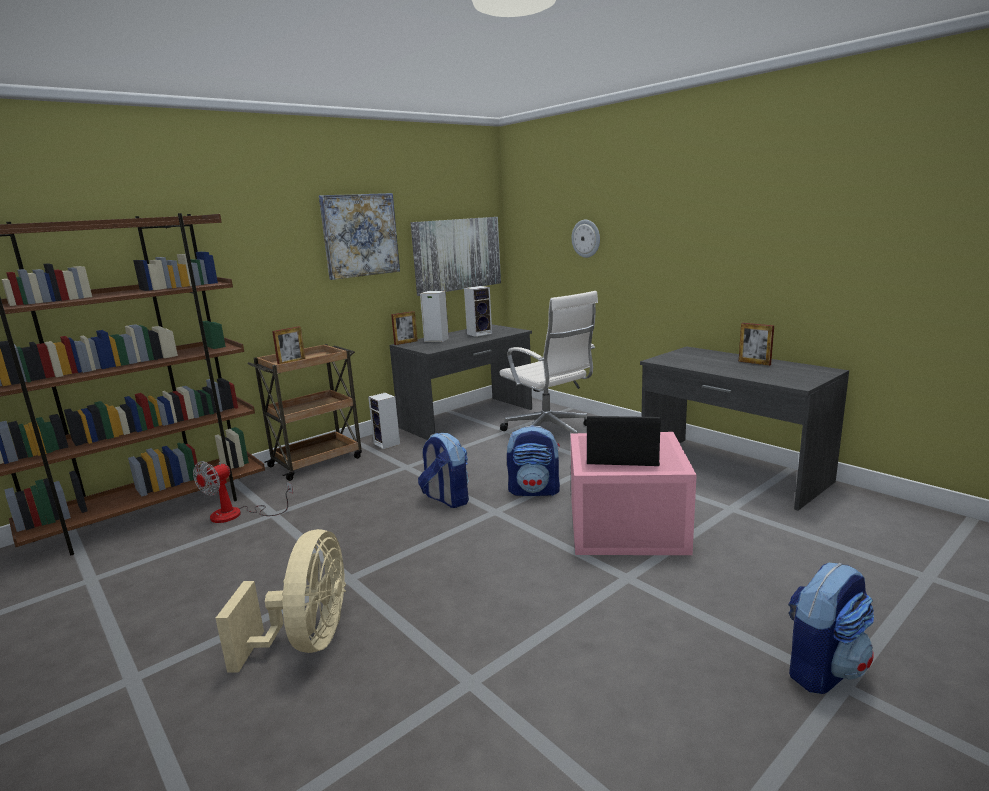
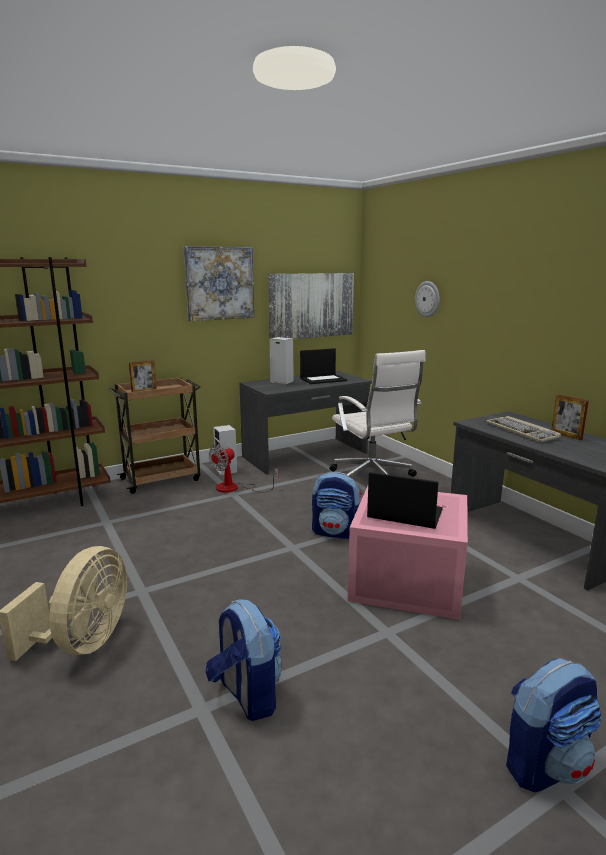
camera: 10 degrees right, 0 degrees up
(237, 515) = (78, 518): fan -> fan (235, 488)
(406, 342) = (254, 382): picture frame -> none
(446, 499) = (254, 529): backpack -> backpack (246, 695)
(480, 333) = (323, 379): speaker -> laptop
(712, 363) = (522, 431): none -> keyboard

